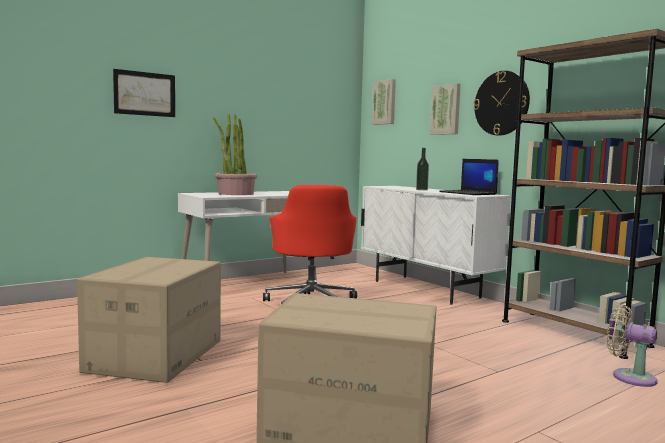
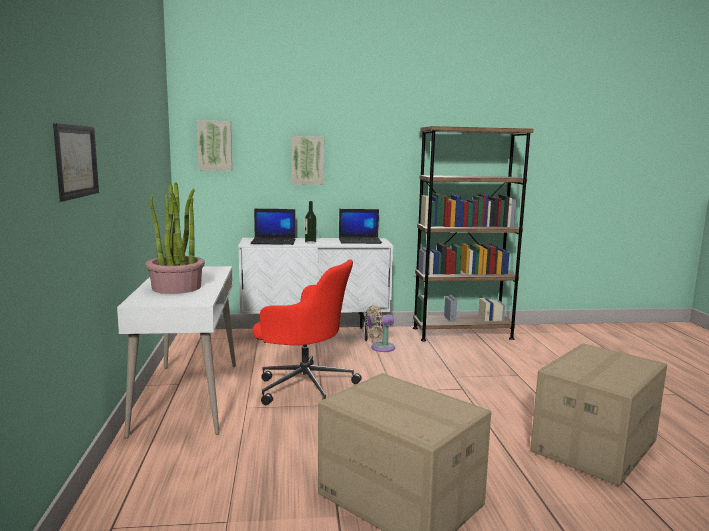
camera: 60 degrees left, 5 degrees up
(398, 187) = (274, 241): none -> laptop
(501, 103) = (371, 159): wall clock -> none
(629, 377) = (542, 349): beige fan -> beige fan (380, 348)

